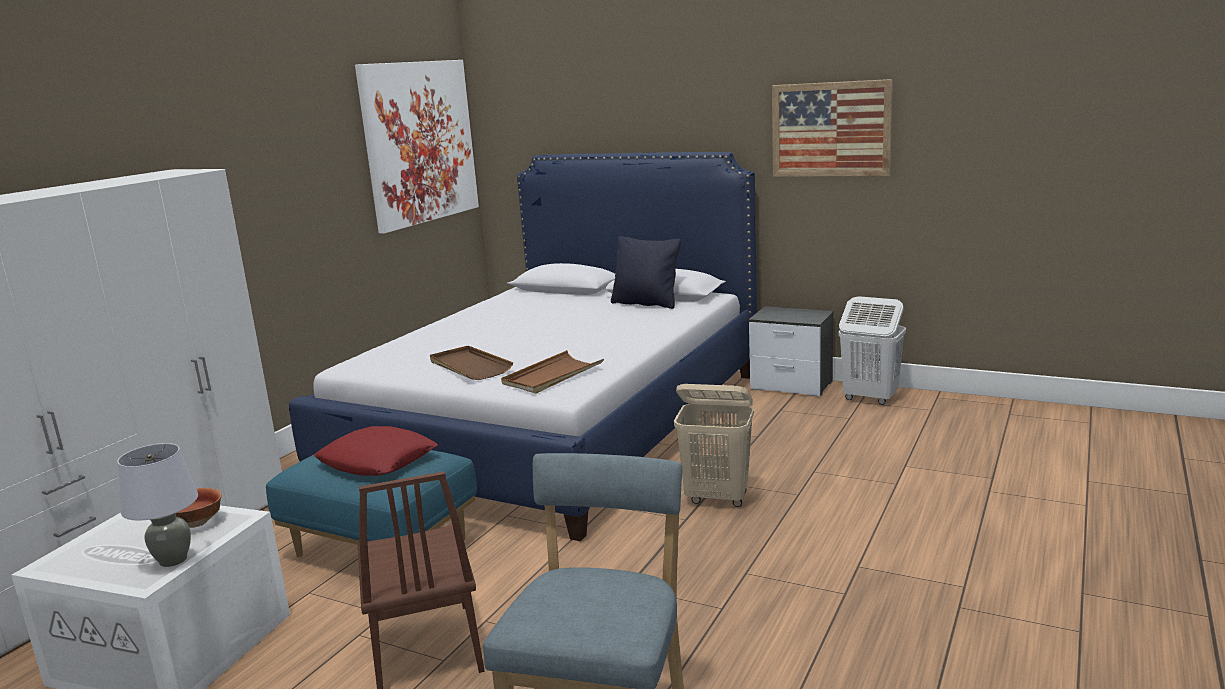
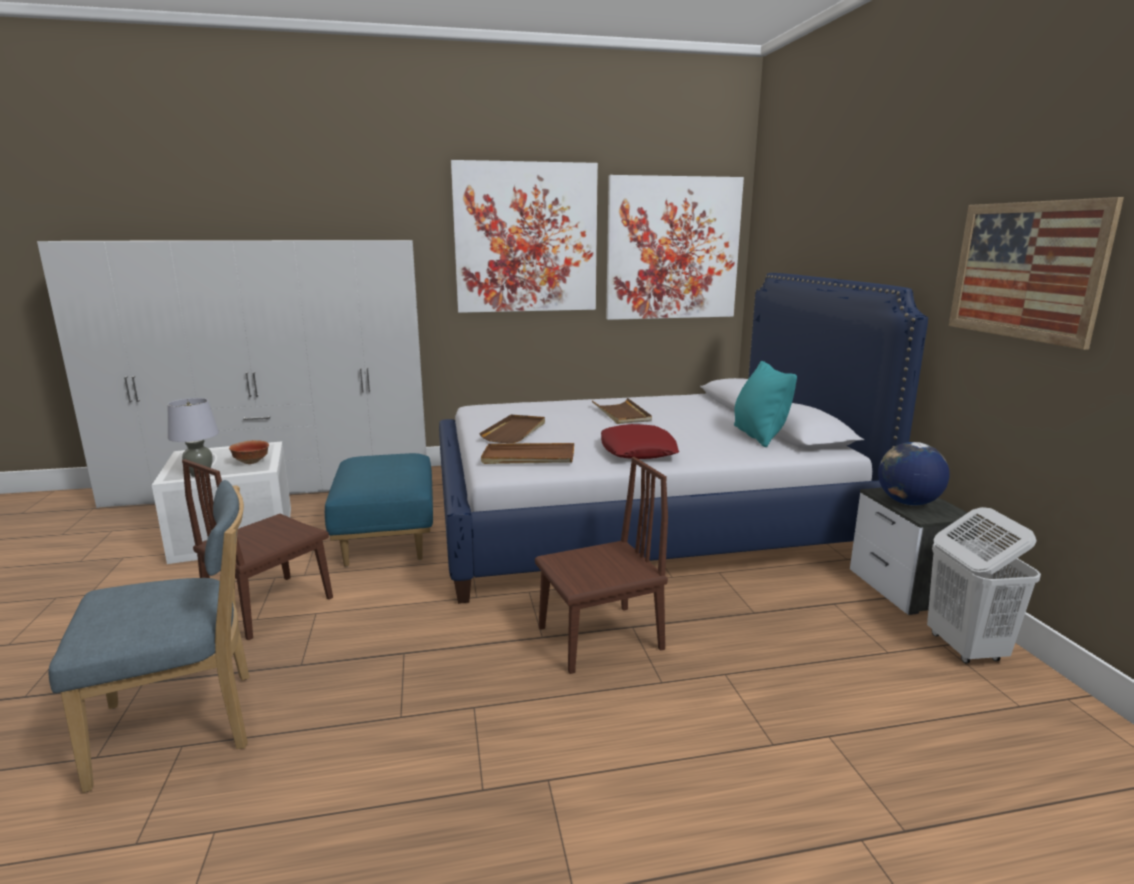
camera: 50 degrees right, 0 degrees up
(290, 149) = (526, 238): none -> picture
(377, 461) = (381, 472): red pillow -> red pillow (638, 450)
(505, 324) = (621, 414): none -> brown tray
(646, 303) = (759, 436): black pillow -> turquoise pillow
(717, 498) = (599, 638): beige laundry basket -> brown chair
(787, 316) = (907, 503): none -> globe

